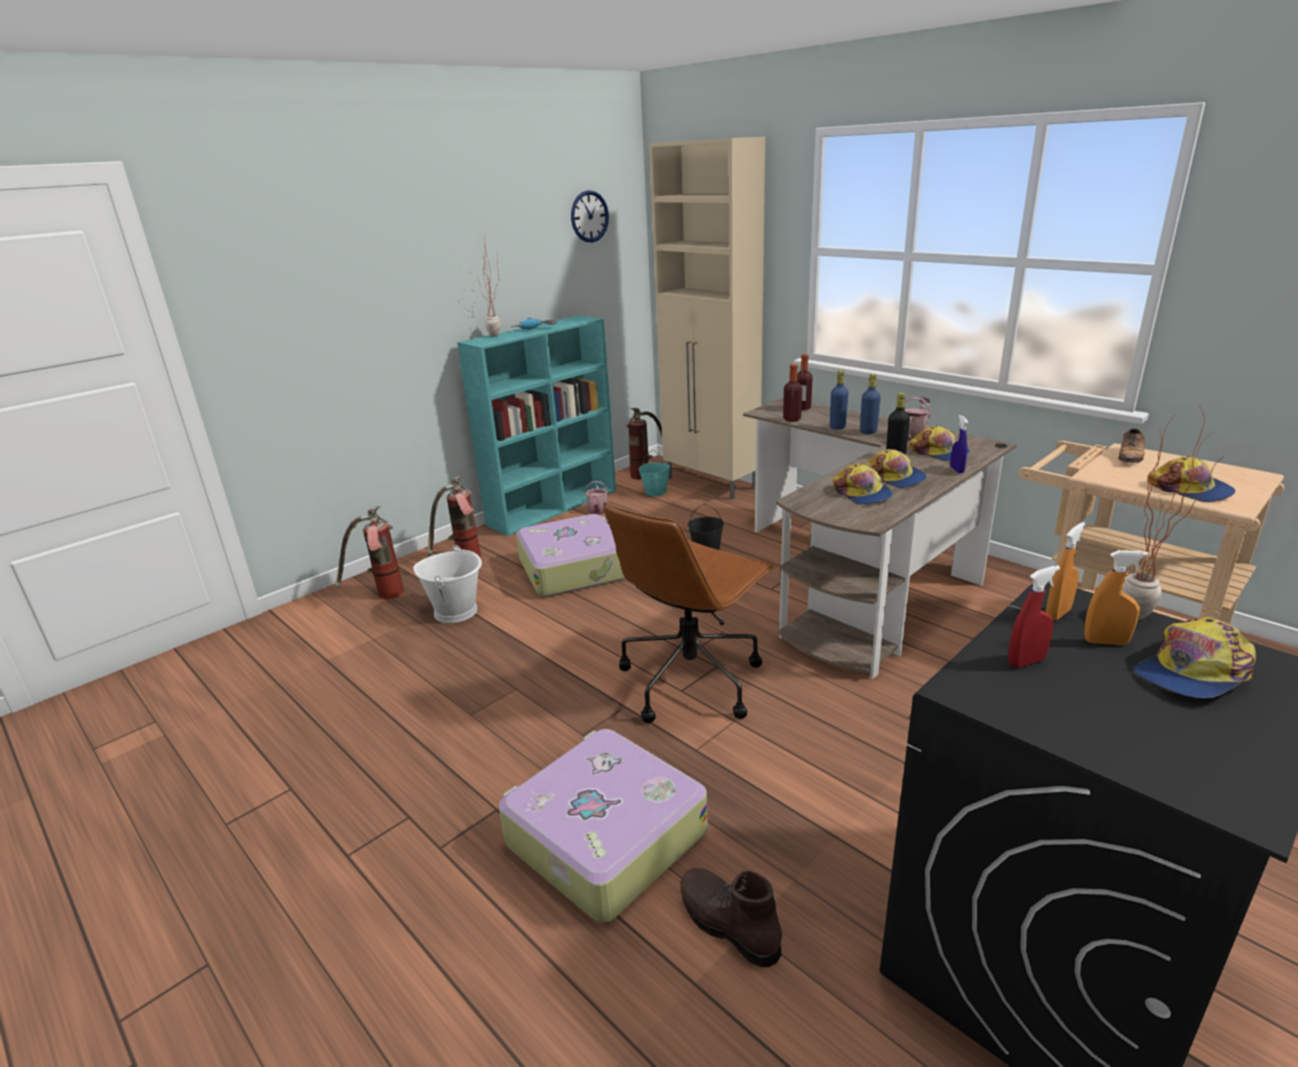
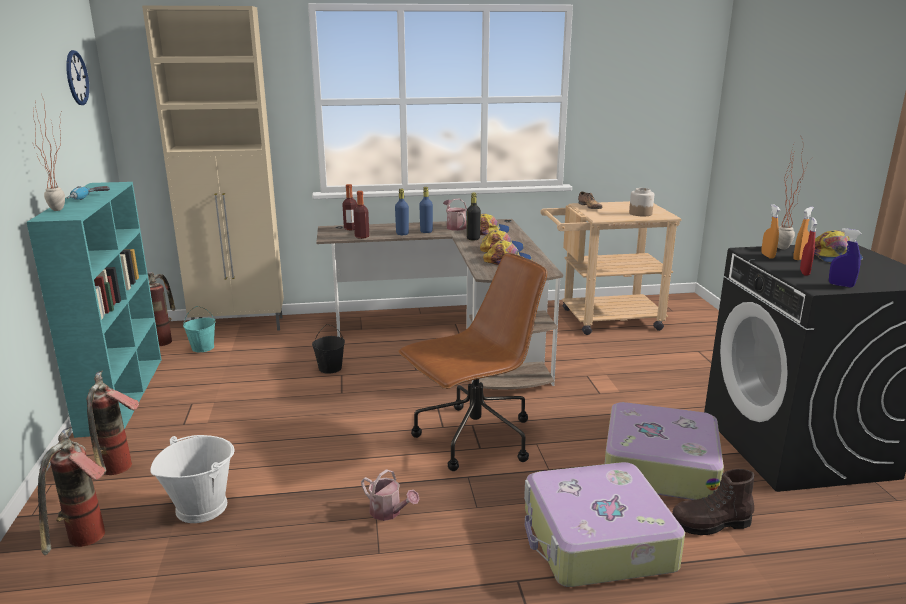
camera: 55 degrees left, 5 degrees down
(574, 568) = (246, 425): suitcase -> suitcase (658, 465)
(597, 511) = (177, 380): watering can -> watering can (389, 512)
(691, 679) = (473, 439): brown office chair -> brown office chair turned 105 degrees counterclockwise
(956, 470) = (519, 237): blue spray bottle -> blue spray bottle (841, 285)
(1190, 489) = (640, 213): cap -> jar

